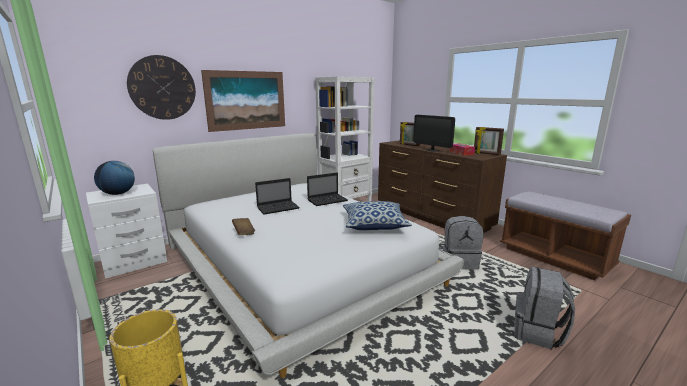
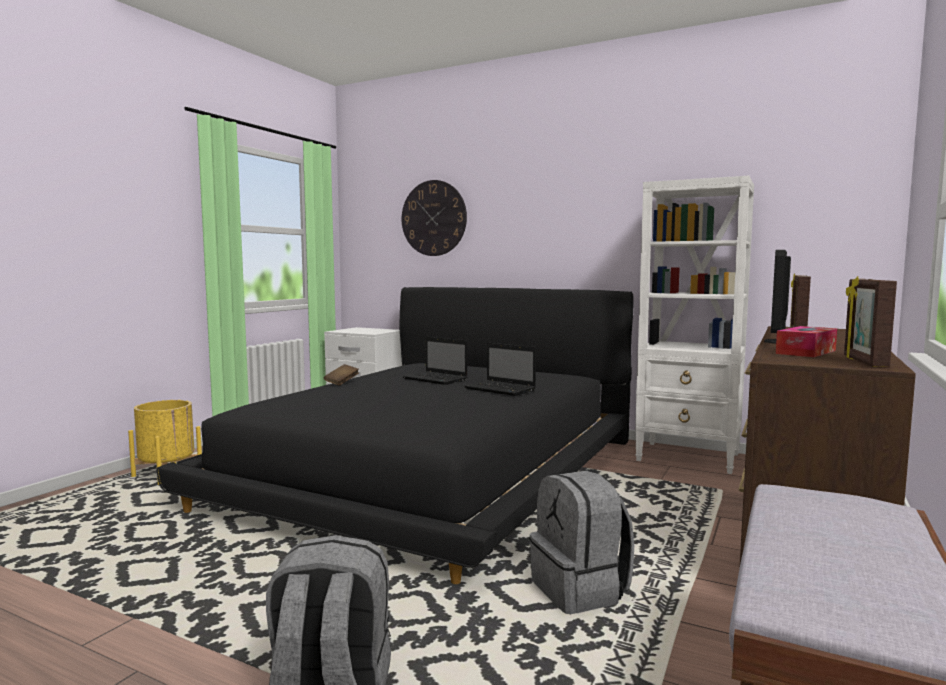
camera: 65 degrees right, 10 degrees down
(118, 194) = (359, 330): globe -> none
(246, 100) = (531, 233): picture -> none
(298, 262) = (434, 470): white bed -> black bed
(374, 225) = (422, 417): pillow -> none

